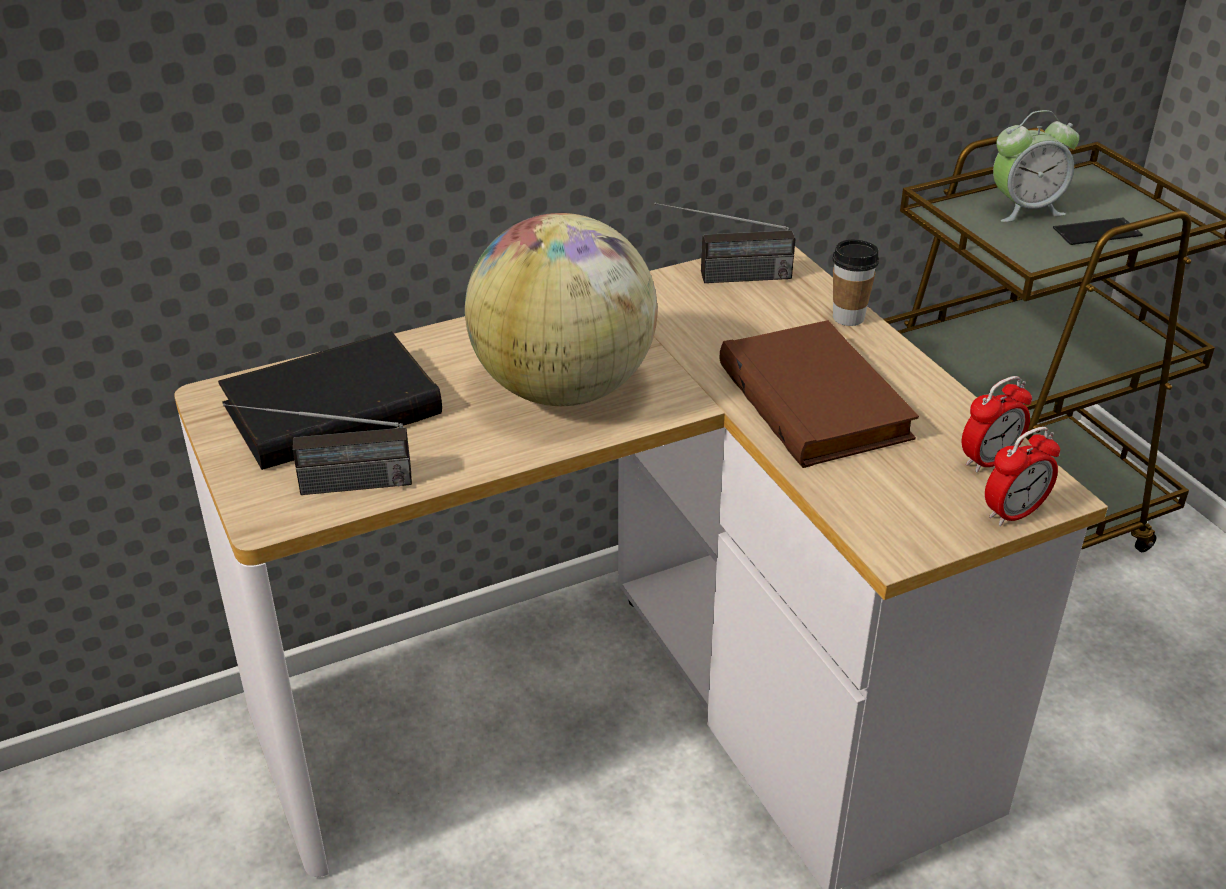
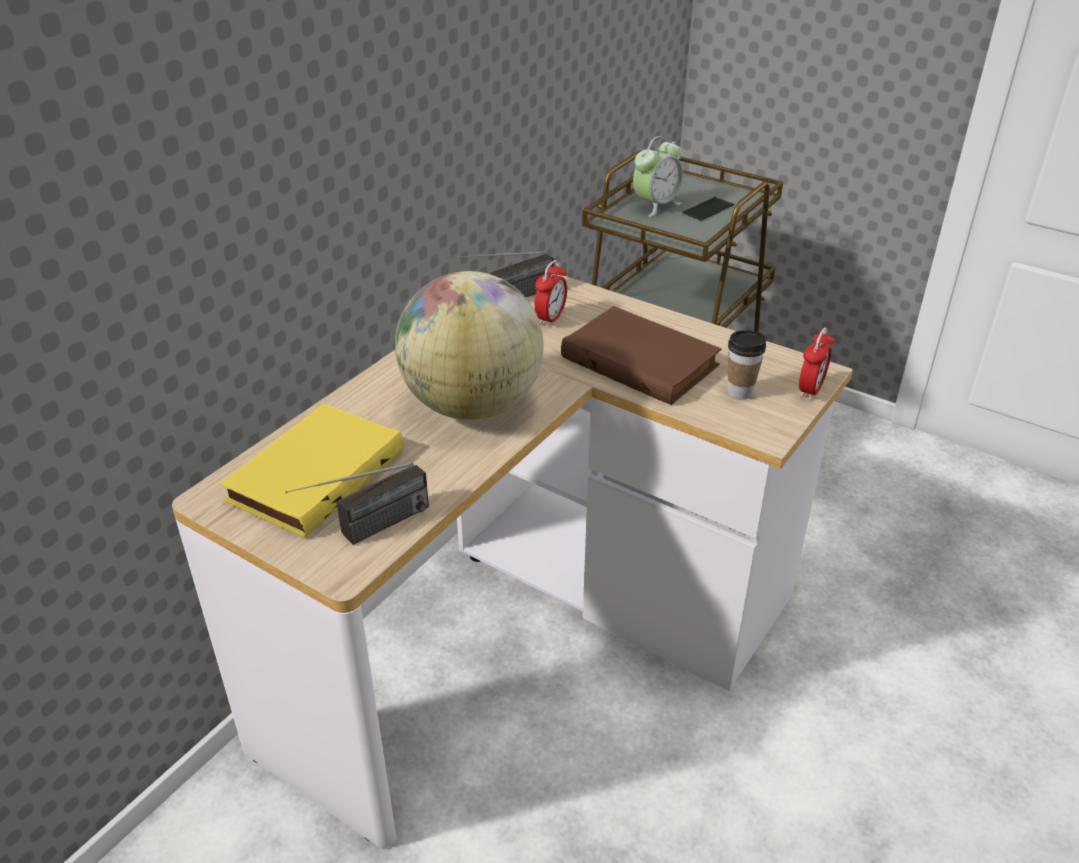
camera: 30 degrees left, 0 degrees up
(332, 407) = (314, 474): black book -> yellow book
(848, 317) = (611, 302): cup -> cup (740, 392)
(989, 460) = (770, 364): alarm clock -> alarm clock (550, 318)

